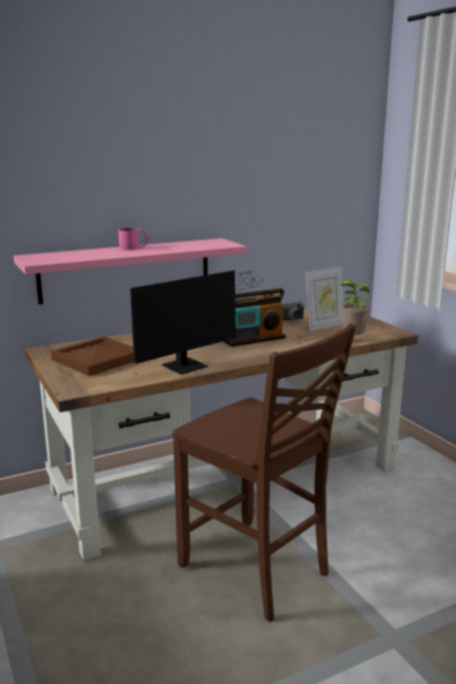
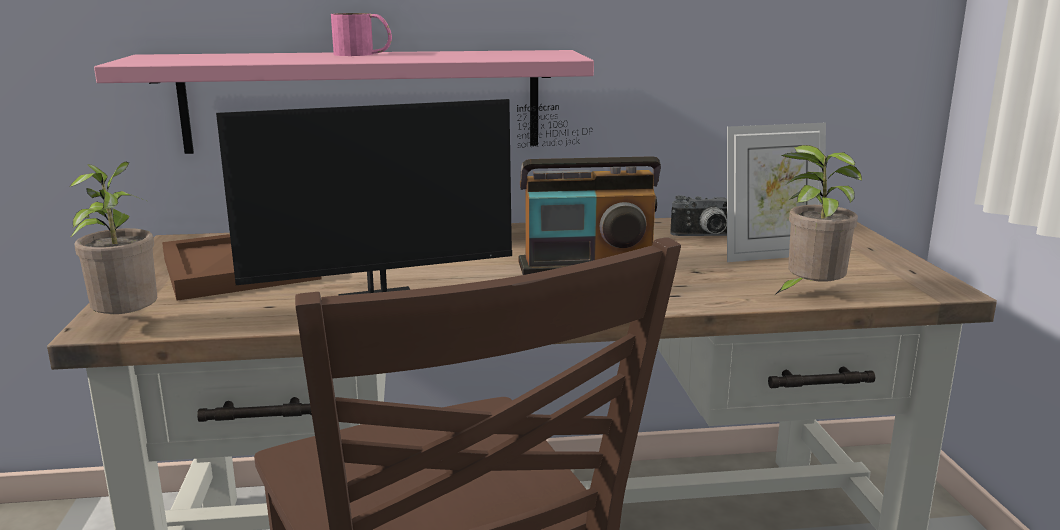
camera: 20 degrees right, 0 degrees up
(83, 388) = (127, 325): none -> potted plant

